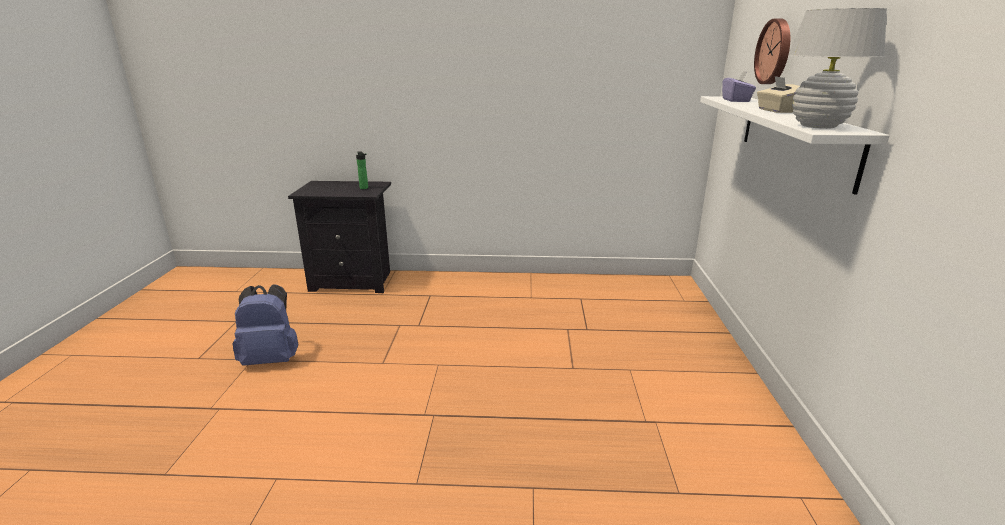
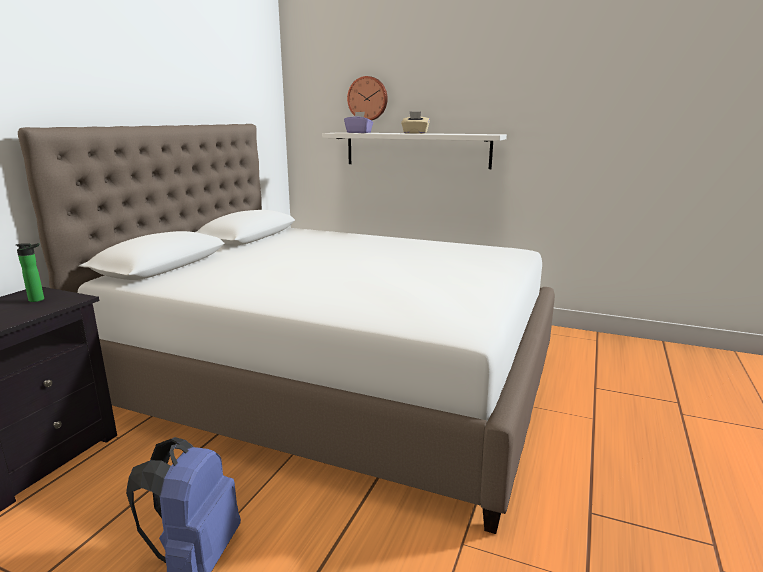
camera: 70 degrees left, 5 degrees down
(505, 352) = (335, 380): none -> white bed
(818, 126) = (477, 134): white table lamp -> none

